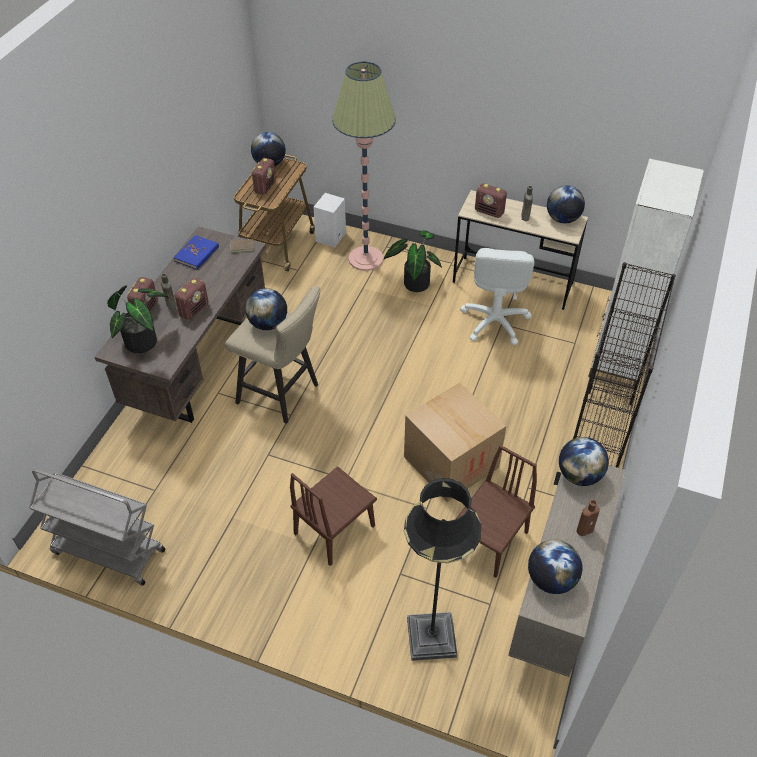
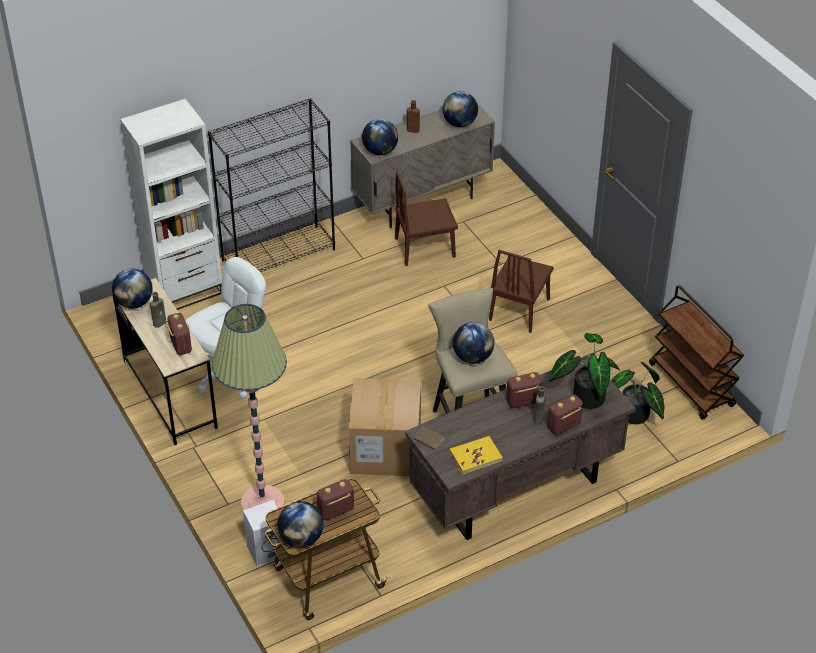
camera: 140 degrees left, 5 degrees down
(107, 551) = (692, 385): grey cart -> brown cart
(197, 254) = (475, 456): blue book -> yellow book
(334, 529) = (519, 309): brown chair -> brown chair turned 120 degrees clockwise
(414, 282) = (249, 450): potted plant -> potted plant (634, 417)
(431, 637) = (515, 227): black floor lamp -> none
(451, 462) = (394, 300): cardboard box -> cardboard box (385, 449)

